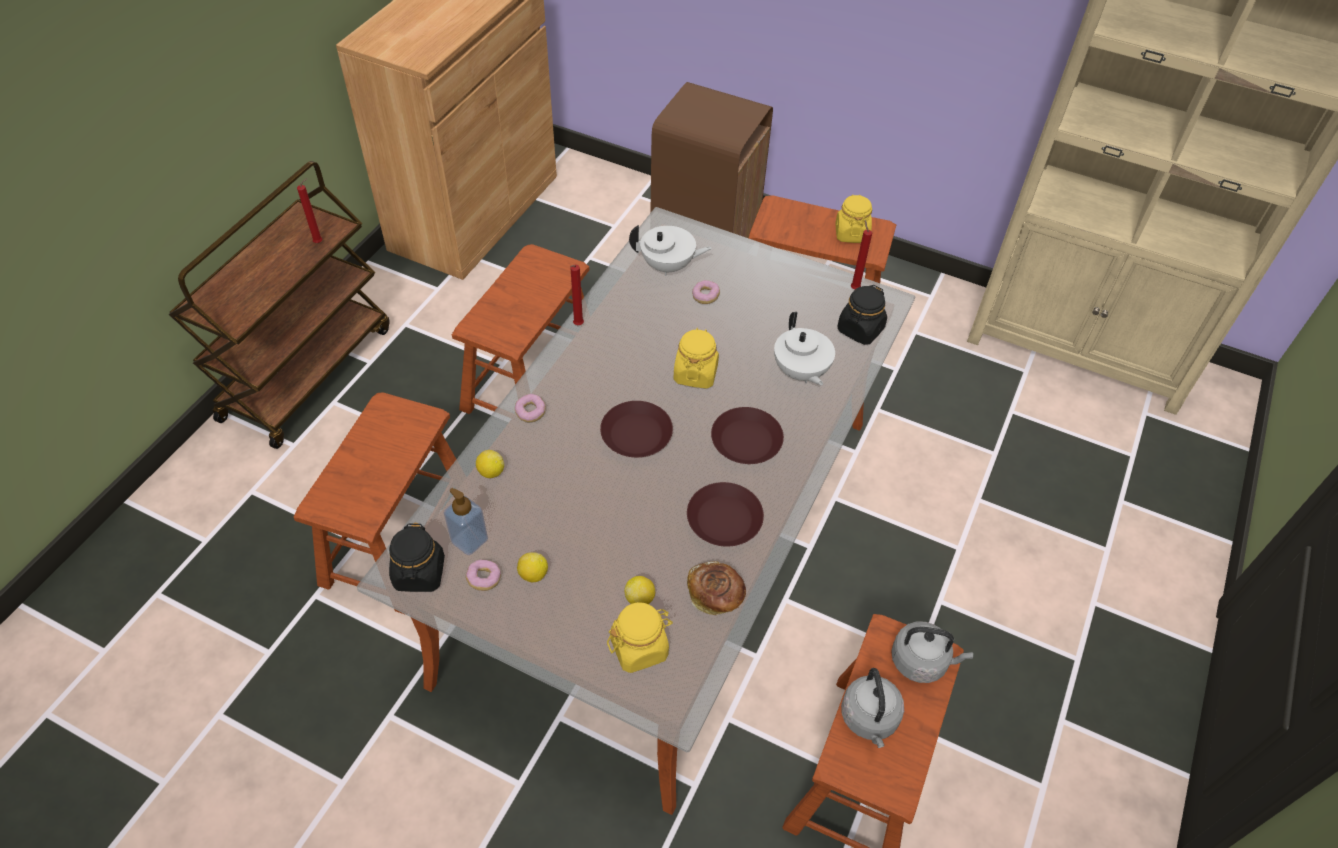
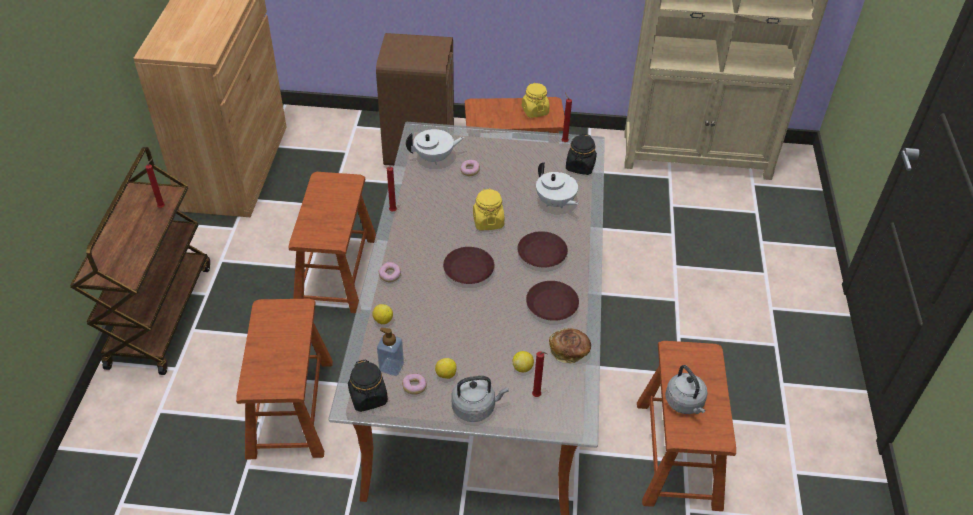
camera: 20 degrees left, 5 degrees down
(639, 648) = (537, 396): yellow jar -> red candle
(921, 661) = (700, 360): grey kettle -> grey kettle (476, 407)

